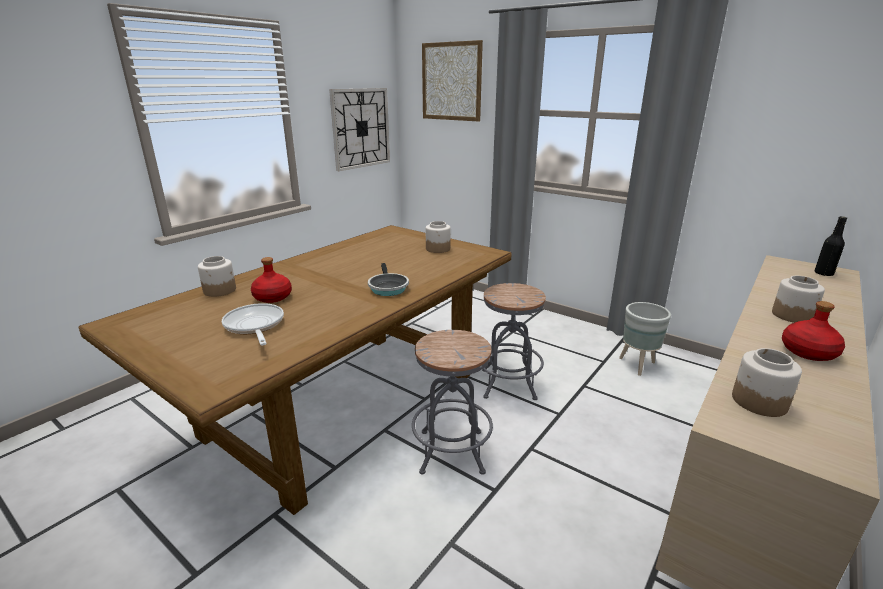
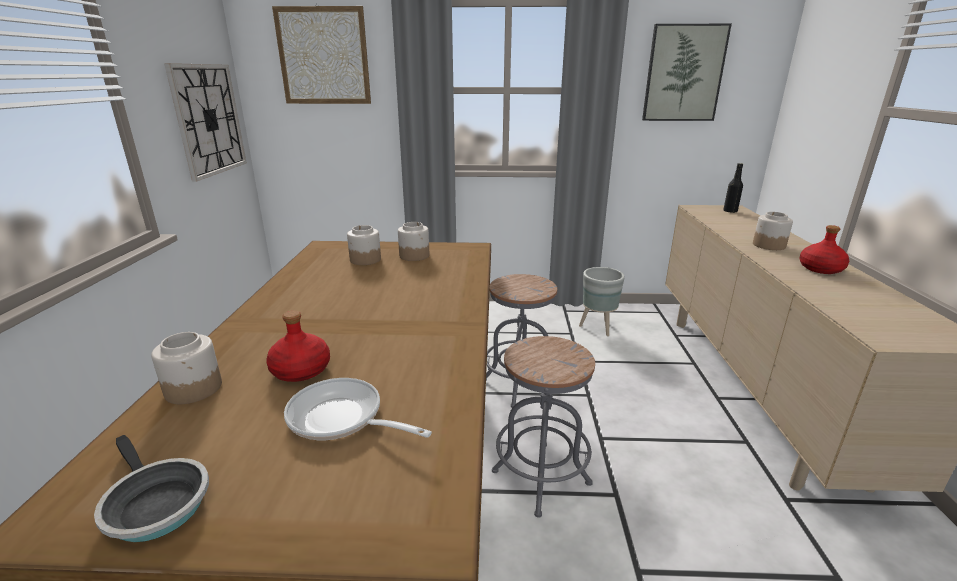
camera: 35 degrees left, 0 degrees up
(387, 287) = (432, 312): frying pan -> frying pan (155, 504)
(758, 401) = (864, 314): jar -> jar (365, 260)
(797, 103) = (683, 73): none -> picture

